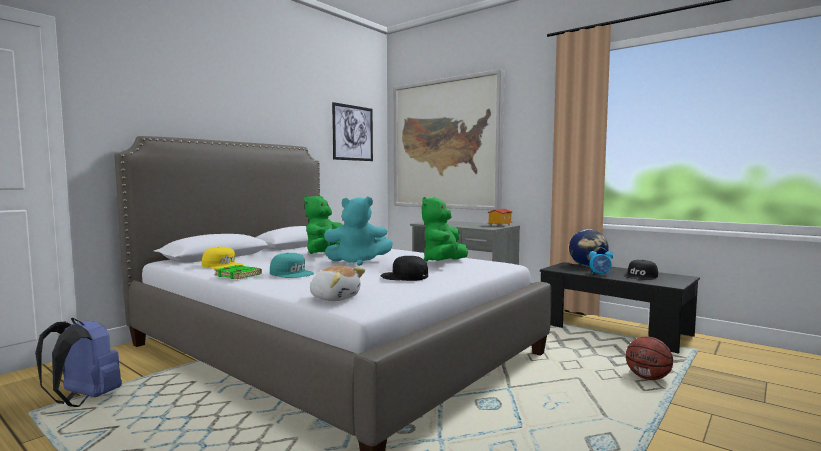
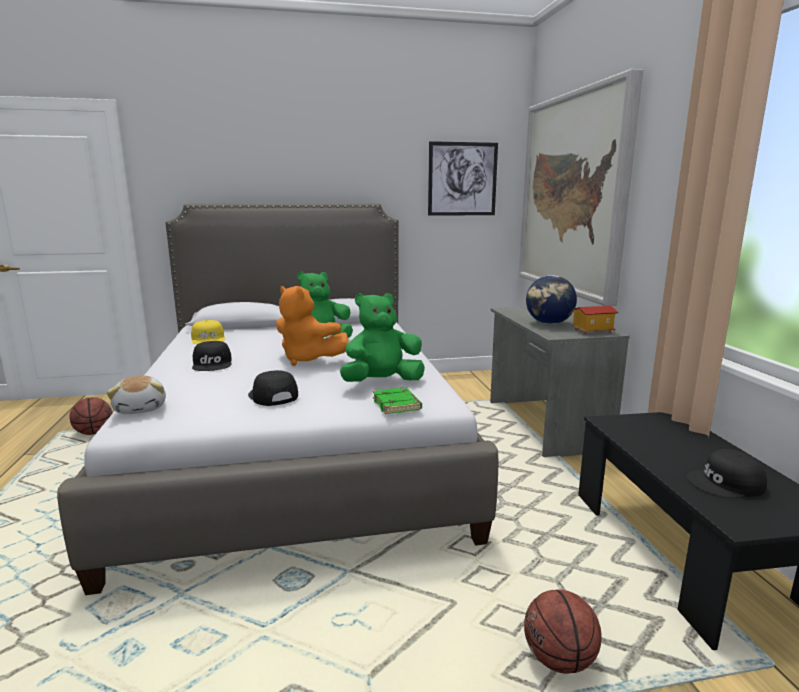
camera: 40 degrees right, 10 degrees up
(84, 400) = (94, 433): blue backpack -> basketball
(239, 275) = (179, 356): green book -> green book (397, 405)
(292, 273) = (213, 363): turquoise cap -> black cap
(358, 262) = (308, 359): turquoise plush toy -> orange plush toy
(588, 266) = (686, 431): globe -> globe (549, 323)
(600, 274) = (655, 455): alarm clock -> none

